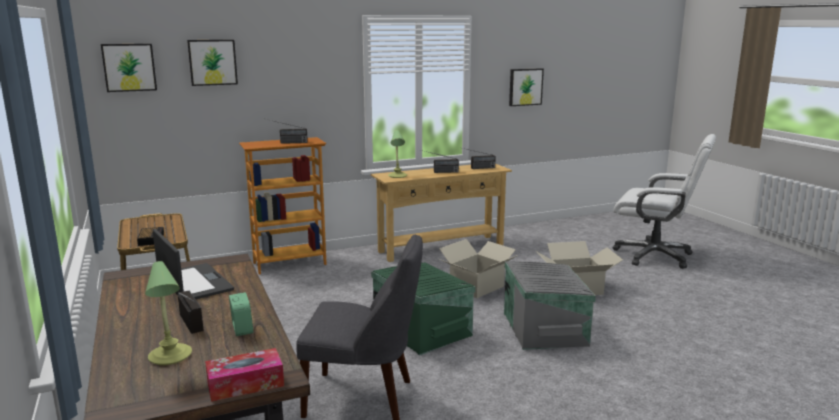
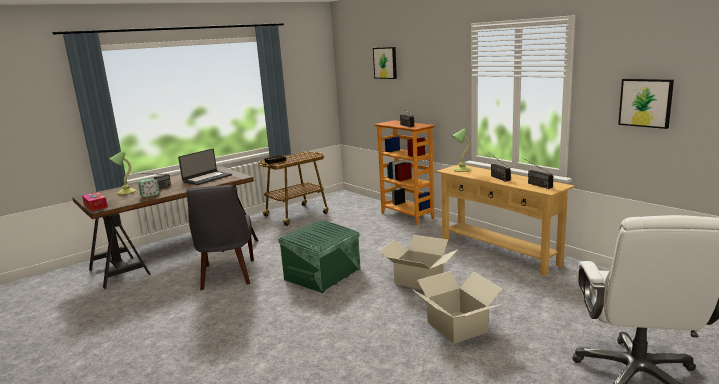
camera: 75 degrees right, 0 degrees up
(129, 67) = (353, 65): picture -> none
(545, 328) = (350, 320): grey storage box -> none

